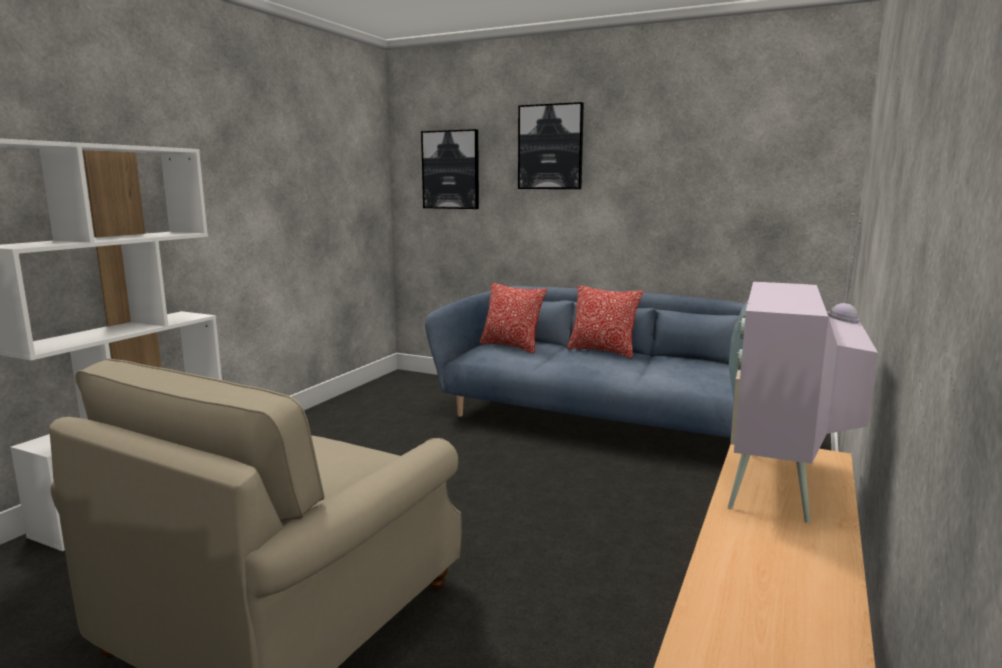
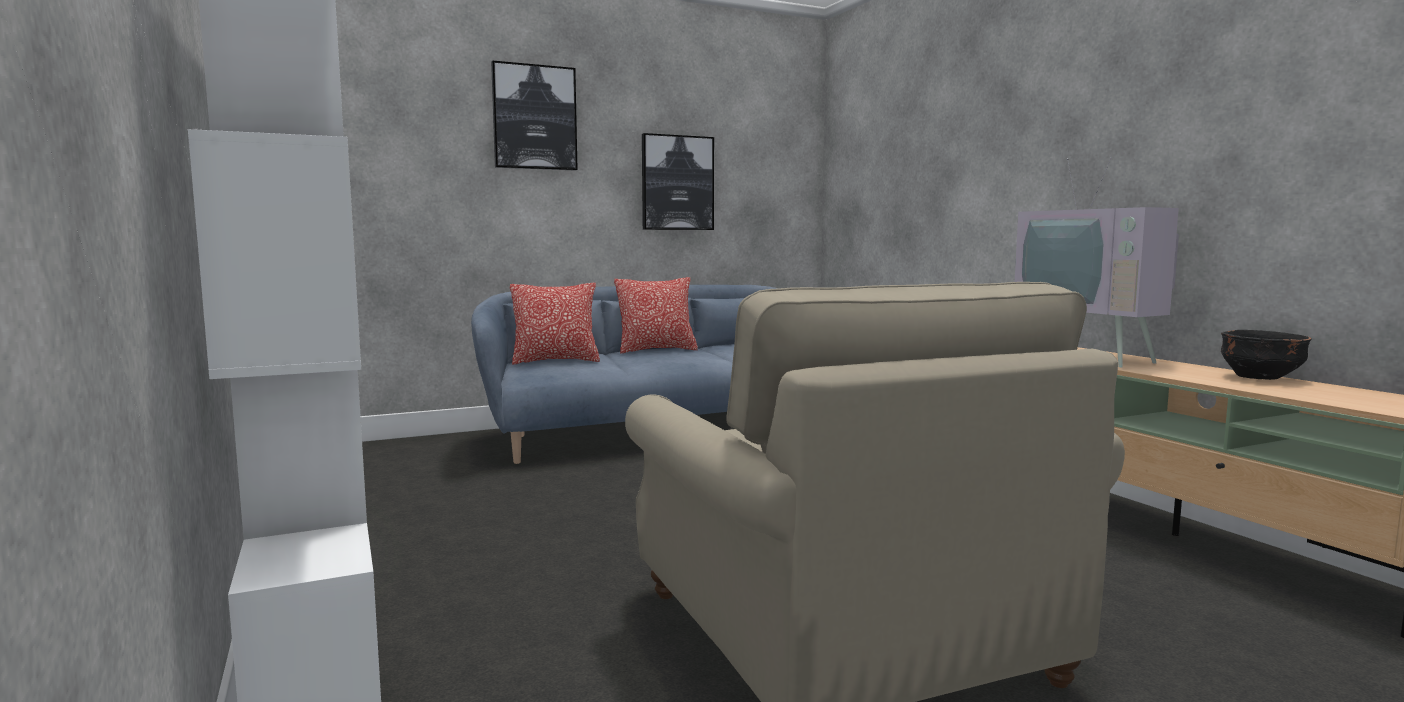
camera: 50 degrees left, 5 degrees down
(451, 170) = (384, 137): picture -> picture (677, 183)
(817, 600) = (1260, 377): none -> black bowl

